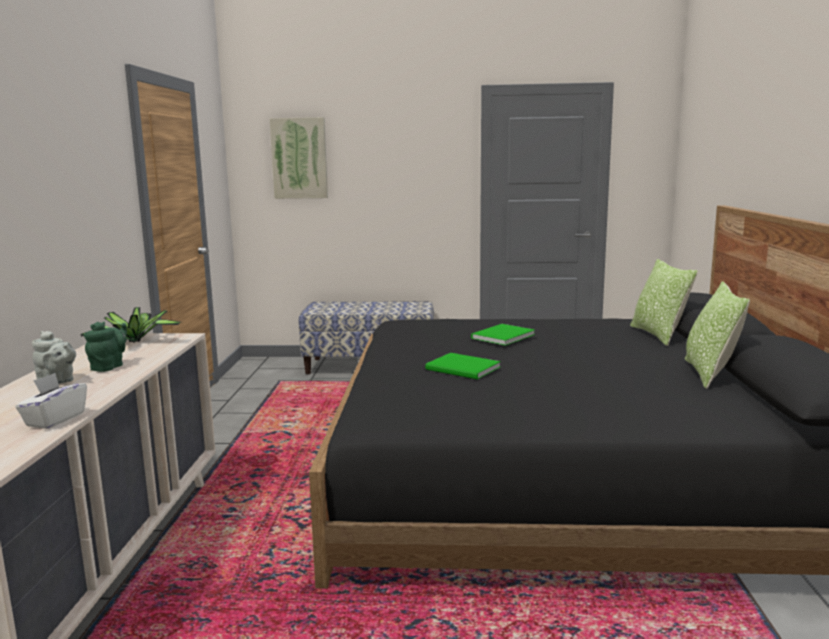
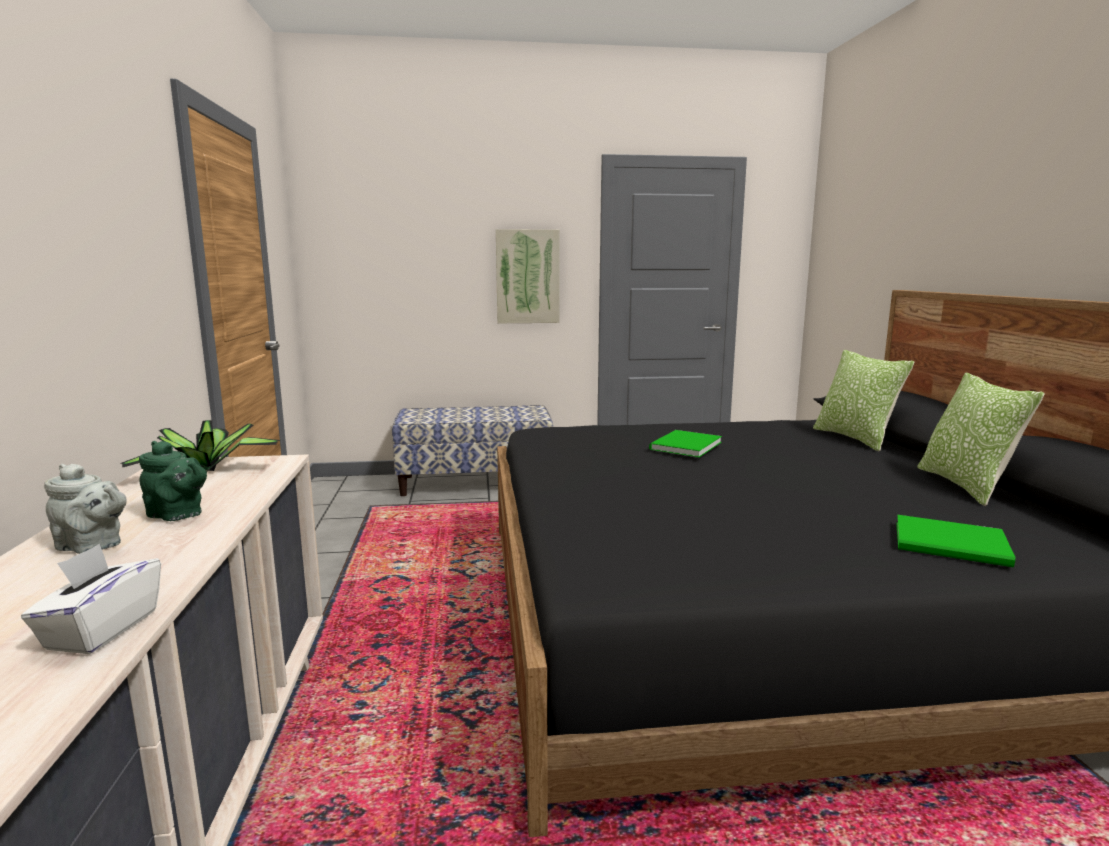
camera: 10 degrees left, 0 degrees up
(109, 367) = (178, 515): green teapot -> green teapot turned 105 degrees clockwise
(299, 158) = (385, 235): picture -> picture (527, 276)
(463, 369) = (669, 491): green book -> green book (954, 545)

